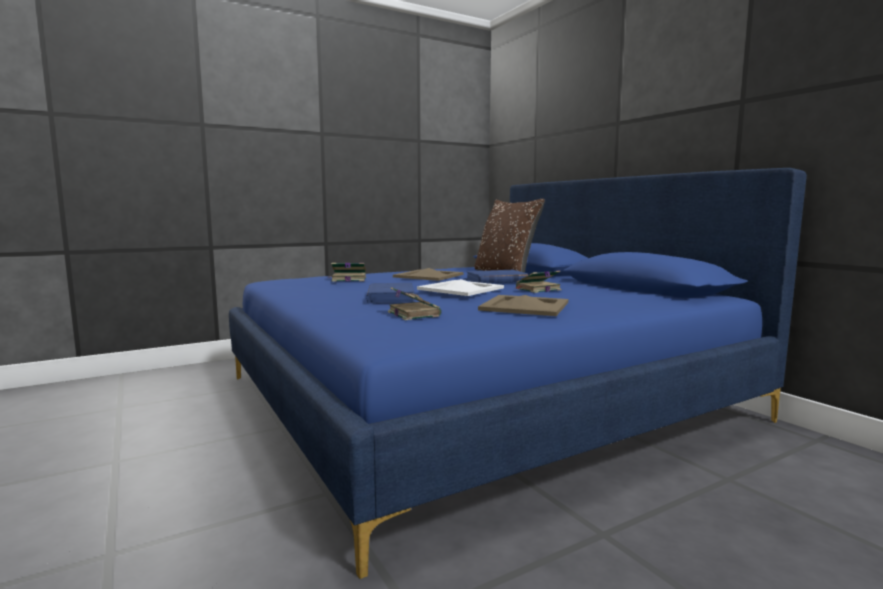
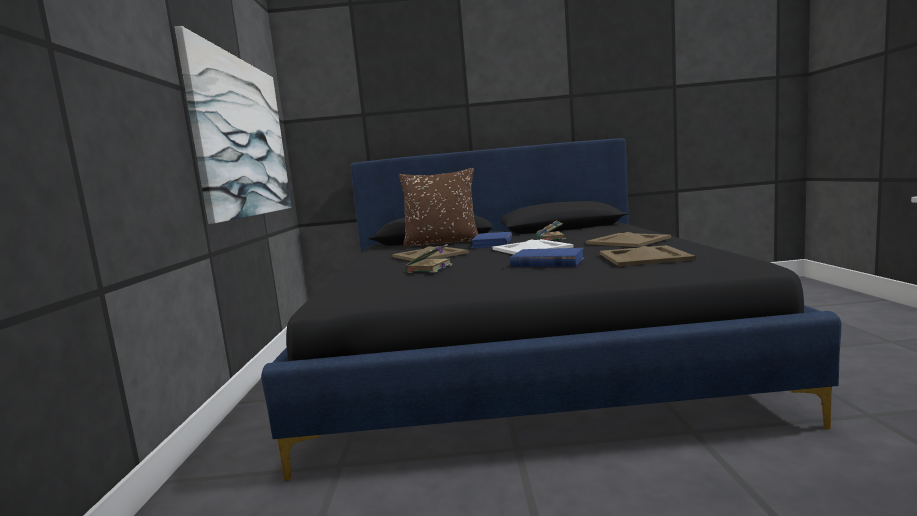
camera: 60 degrees left, 0 degrees up
(398, 163) = (242, 137): none -> picture
(413, 314) = (643, 257): book -> beige tray
(476, 397) = (518, 353): blue bed -> black bed

